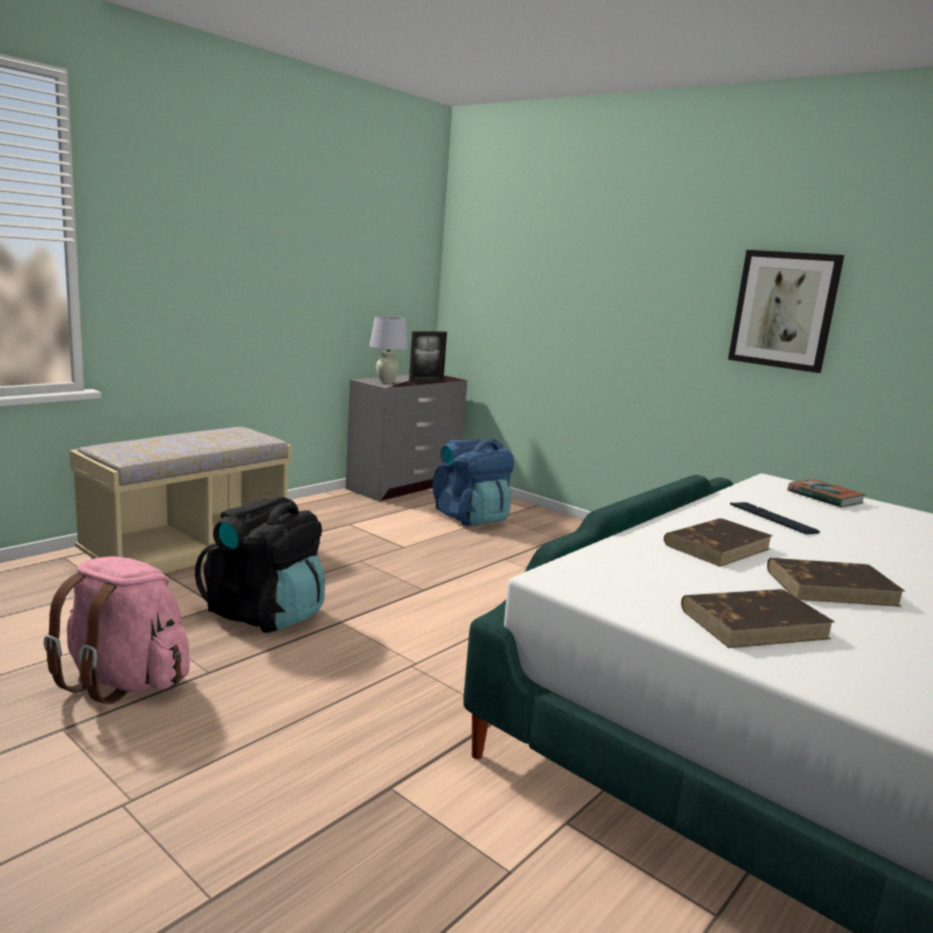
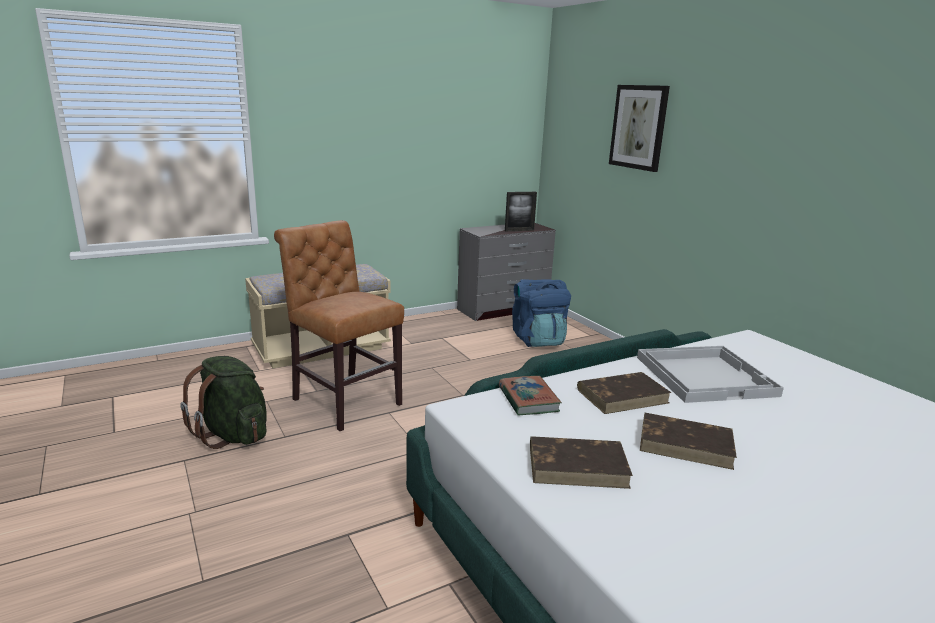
camera: 20 degrees right, 5 degrees up
(124, 681) = (233, 435): pink backpack -> green backpack
(265, 614) = (343, 400): black backpack -> brown chair
(386, 382) = (486, 231): white table lamp -> none
(772, 519) = (705, 375): keyboard -> white tray
(784, 310) = (790, 185): picture -> picture (639, 127)
(824, 497) = (784, 358): book -> book (528, 399)

